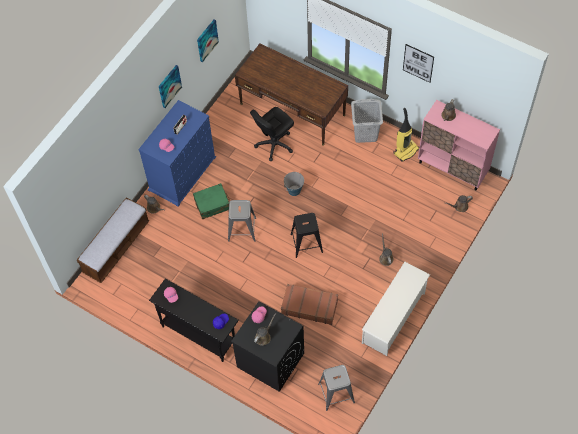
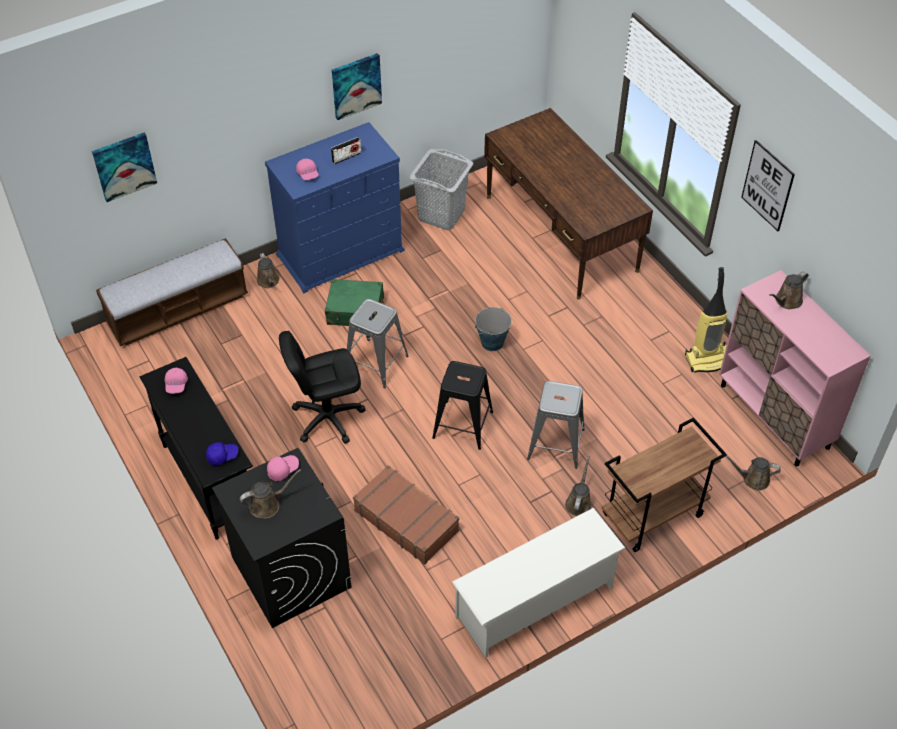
camera: 25 degrees right, 10 degrees down
(207, 40) = (453, 50): picture -> picture (124, 166)
(274, 144) = (502, 268): black office chair -> black office chair (327, 417)
(336, 393) = (362, 677): grey stool -> grey stool (556, 444)
(365, 133) = (655, 309): grey laundry basket -> grey laundry basket (441, 215)
(424, 248) = (652, 516): none -> brown cart

